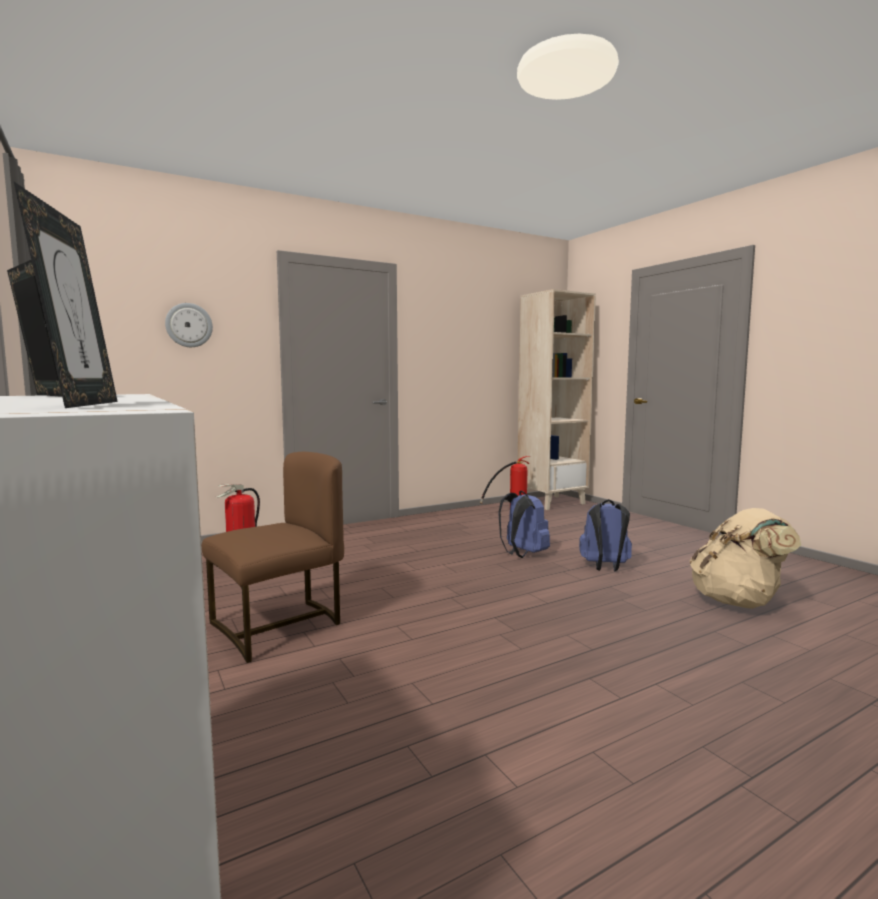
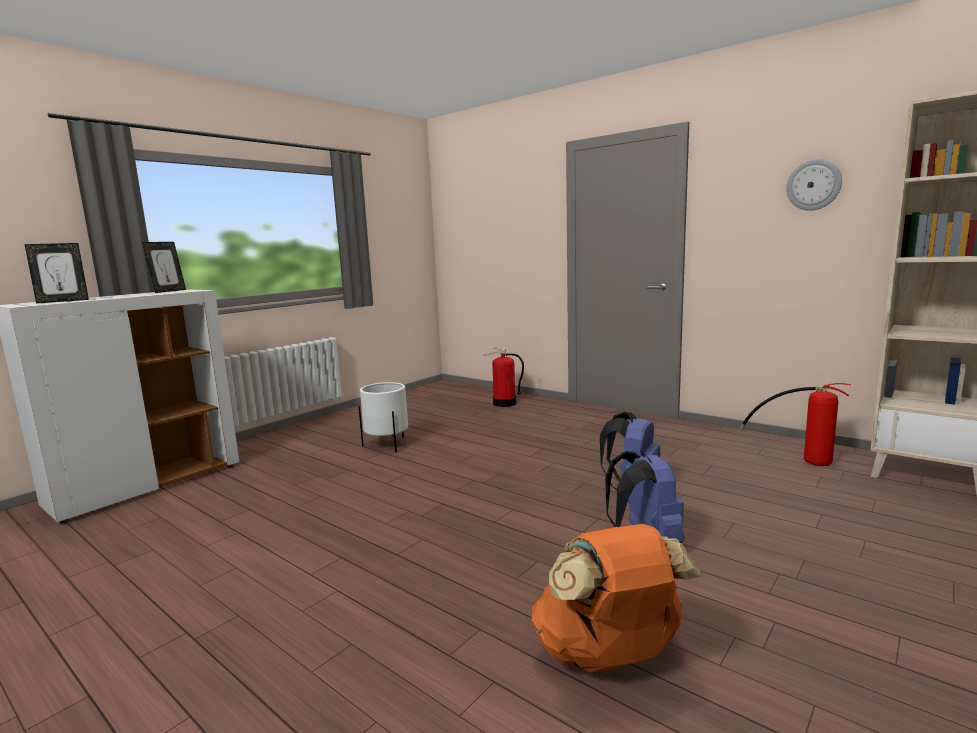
camera: 70 degrees right, 5 degrees up
(189, 325) = (506, 220): wall clock -> wall clock (813, 185)
(279, 626) = (387, 445): brown chair -> white planter
(738, 601) = (609, 657): beige backpack -> orange backpack

